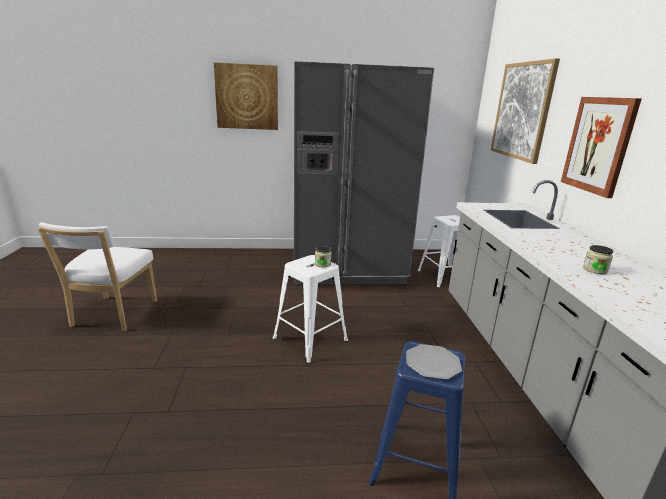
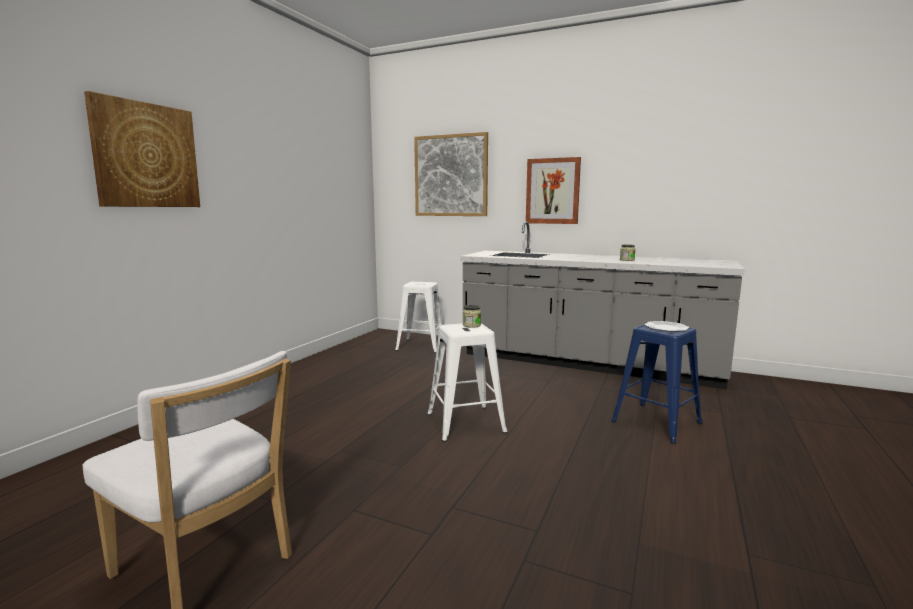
camera: 60 degrees left, 10 degrees down
(346, 266) = (335, 372): grey fridge -> none

